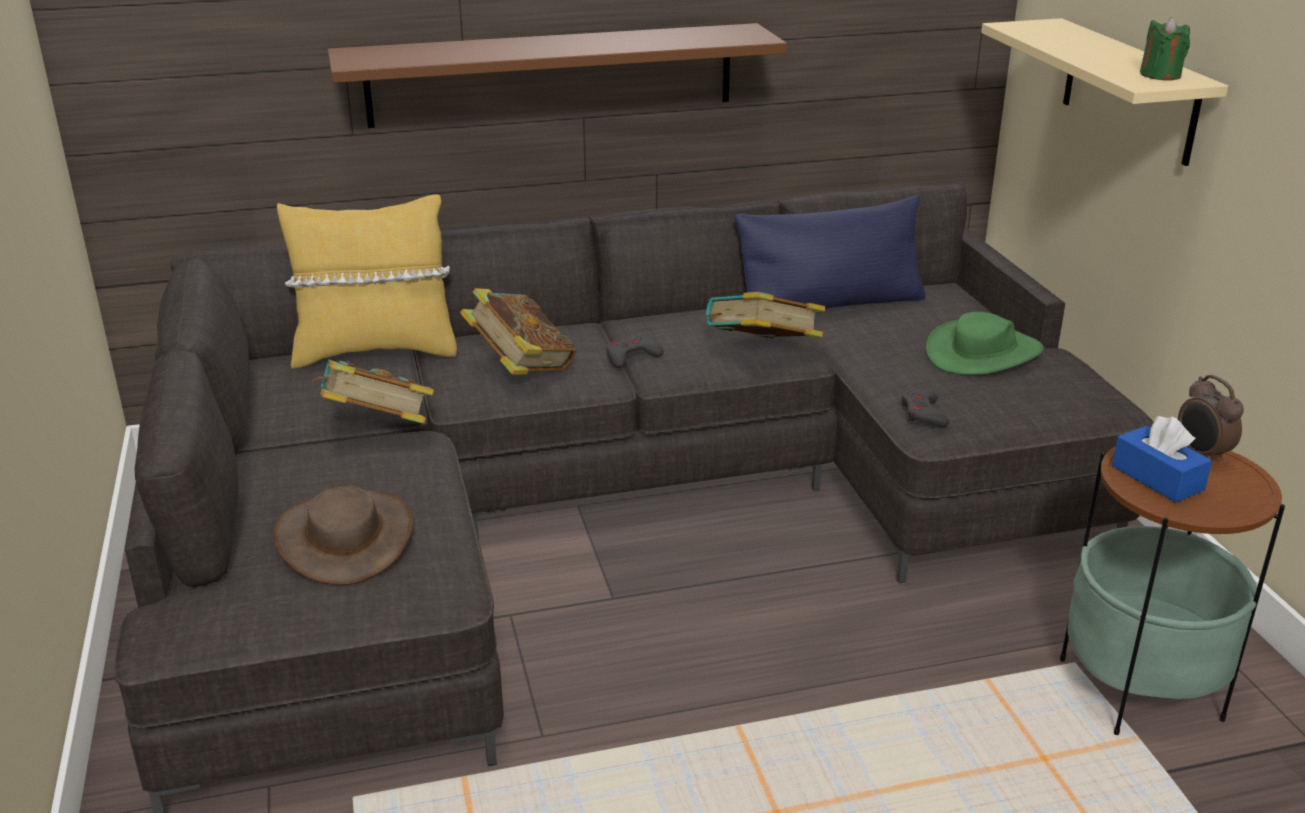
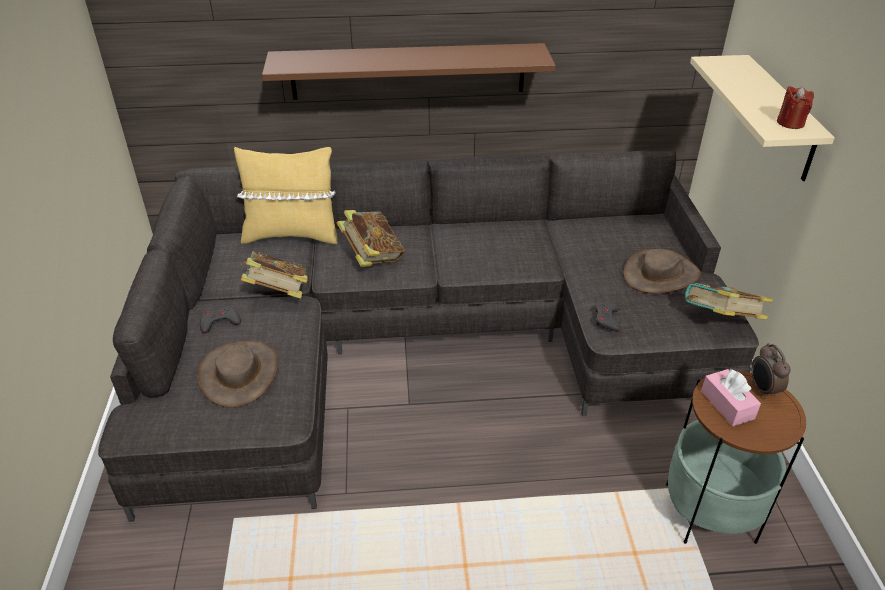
camera: 10 degrees right, 10 degrees up
(631, 356) = (440, 255): grey game controller -> grey game controller (219, 322)
(761, 353) = (520, 260): book -> book (720, 322)
(829, 305) = (575, 225): blue pillow -> none
(984, 353) = (661, 275): green hat -> brown hat
(1157, 478) = (727, 404): blue tissue box -> pink tissue box
(1160, 75) = (790, 123): green candle -> red candle

